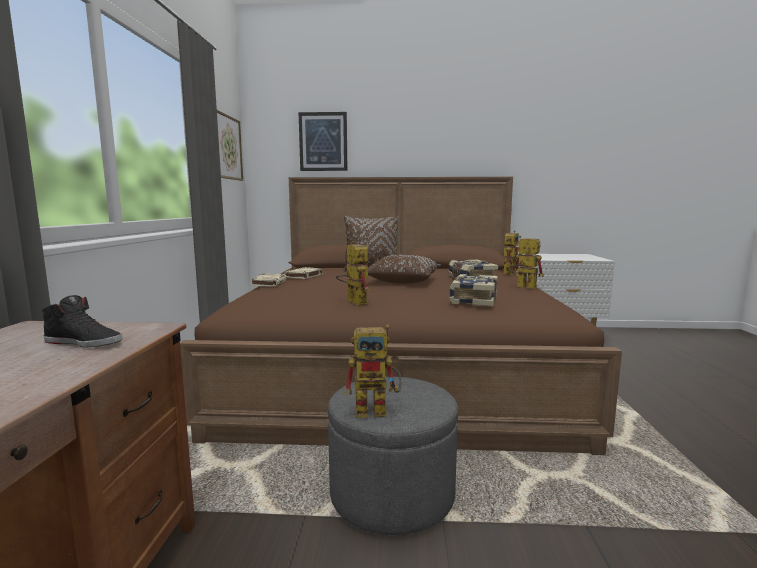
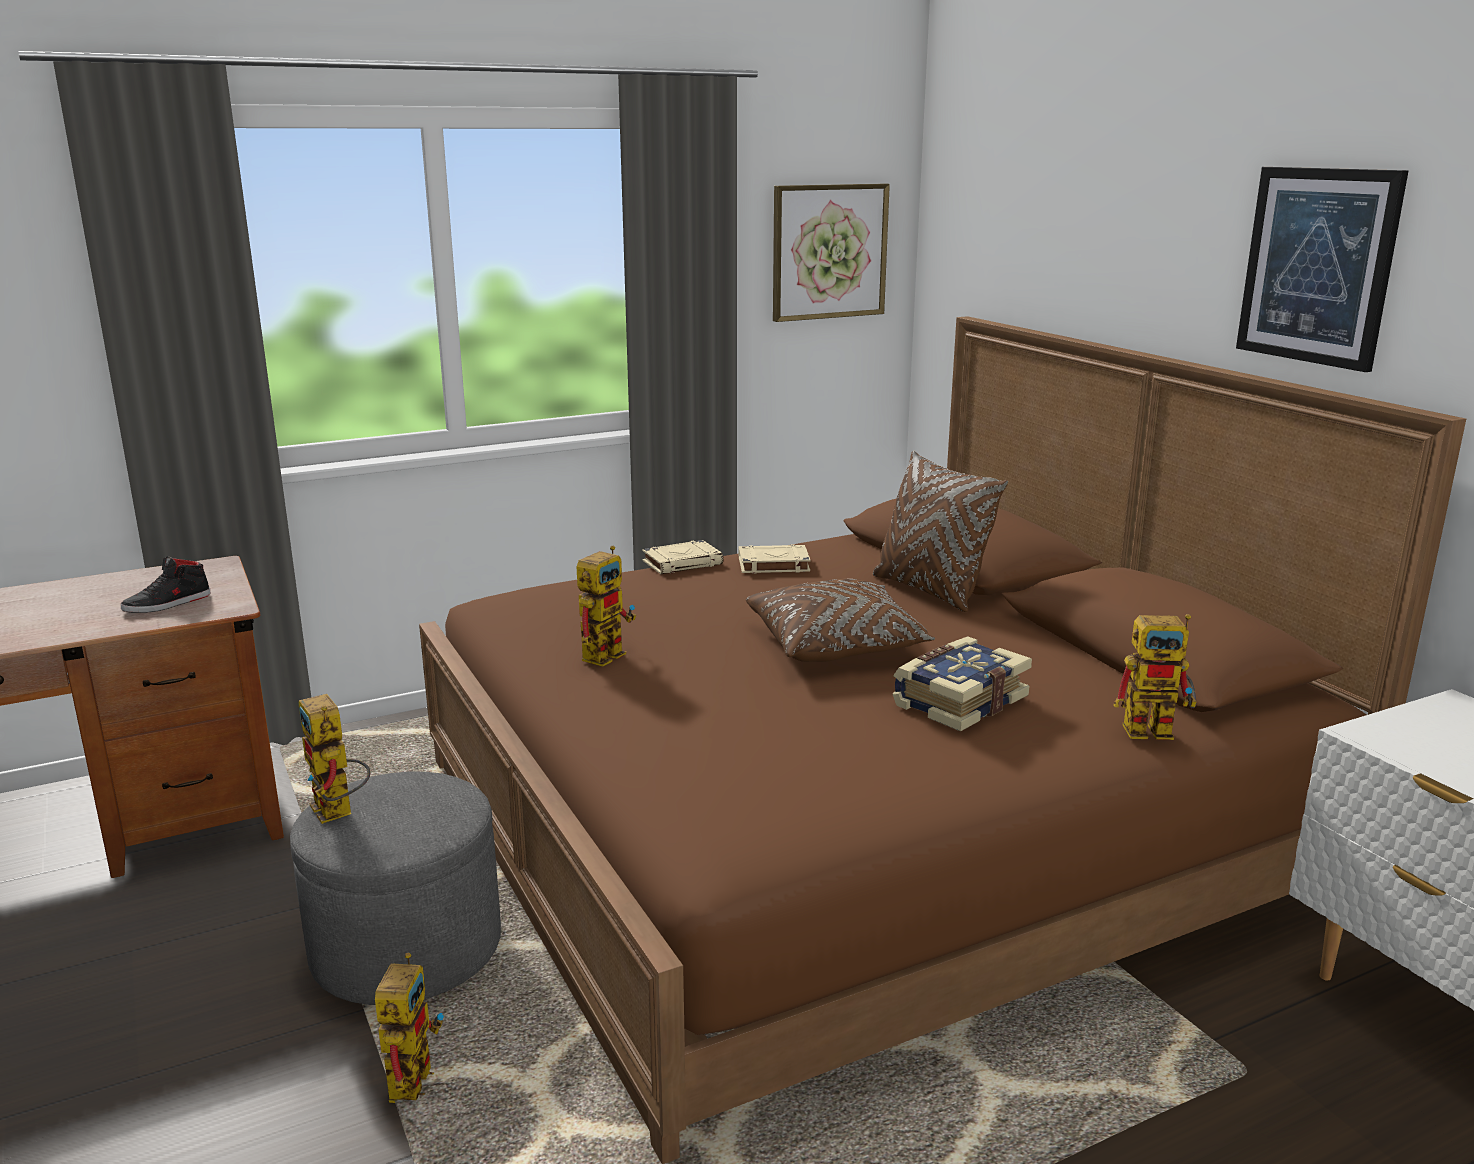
camera: 60 degrees right, 10 degrees up
(84, 342) = (168, 603): black shoe -> black shoe turned 60 degrees clockwise
(323, 142) = (1036, 236): picture -> picture (1318, 266)
(472, 300) = (721, 740): book -> none
(521, 286) = (958, 769): toy robot -> toy robot (411, 1076)

